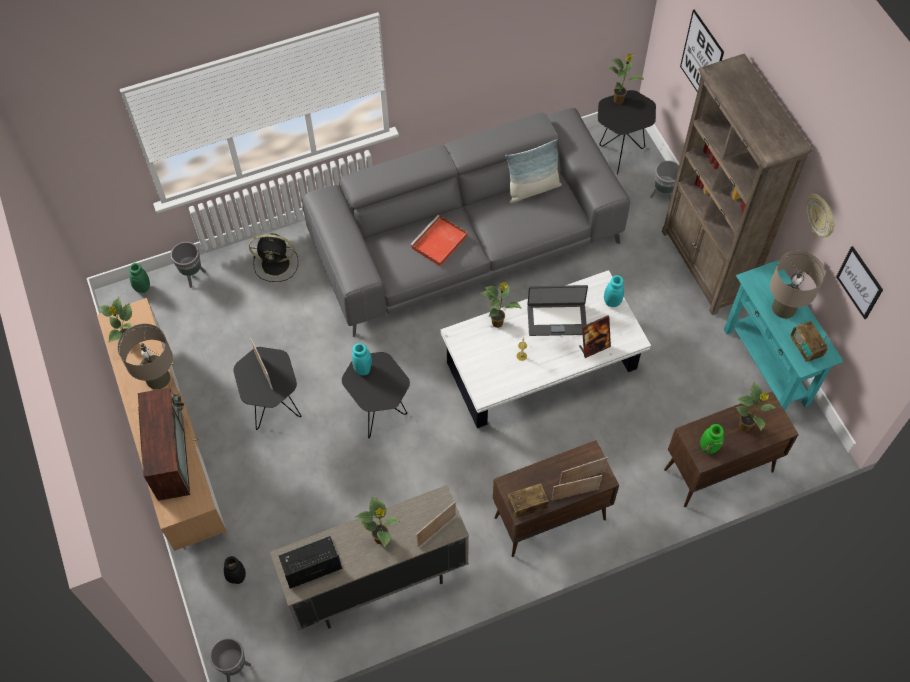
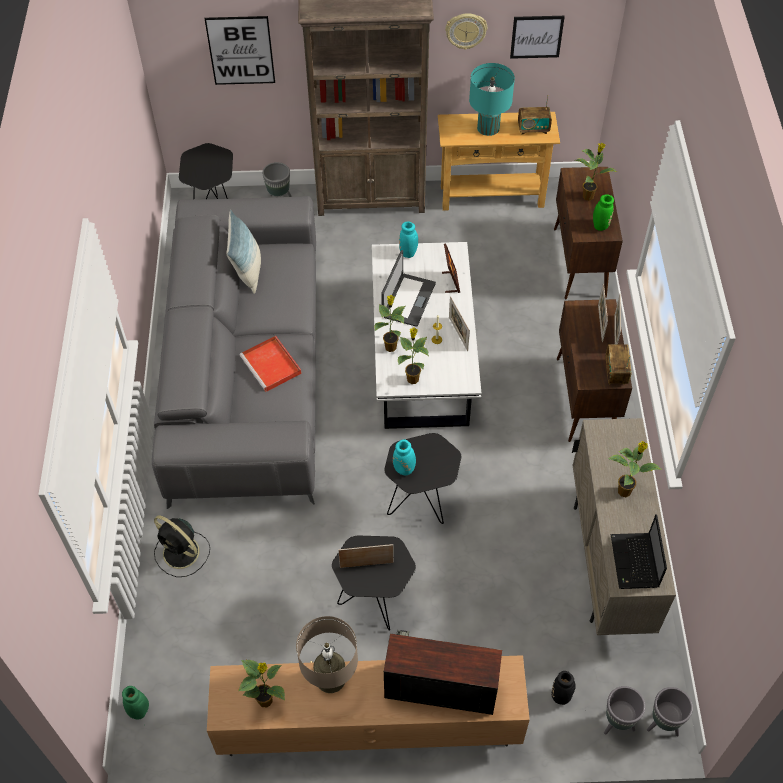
camera: 70 degrees left, 5 degrees down
(193, 276) = (152, 648): grey planter -> grey planter (617, 723)
(277, 264) = (182, 553): black fan -> black fan turned 105 degrees clockwise
(436, 531) = (630, 442): picture frame -> picture frame (458, 334)
(619, 100) = (188, 166): potted plant -> potted plant (412, 378)
(766, 366) = (492, 196): turquoise console table -> beige console table
(784, 308) = (488, 128): beige table lamp -> turquoise table lamp

